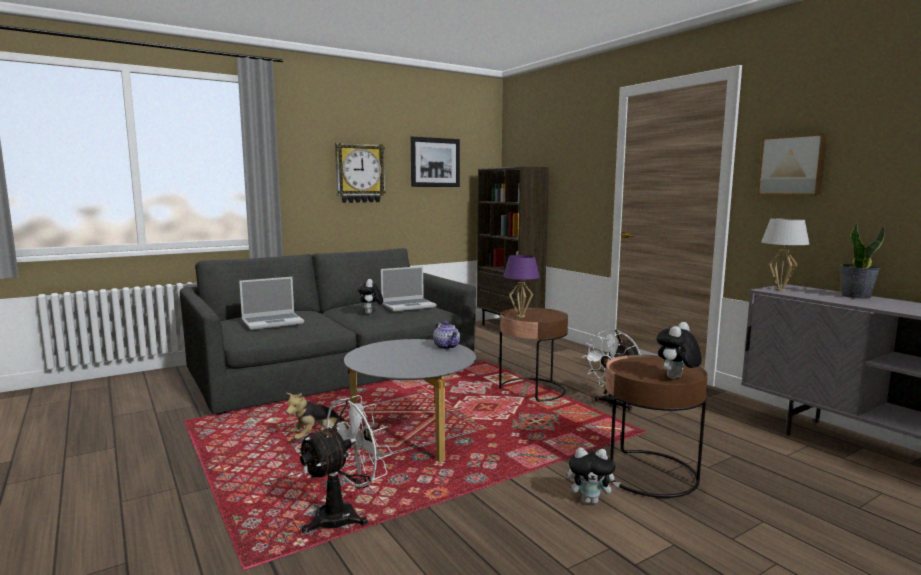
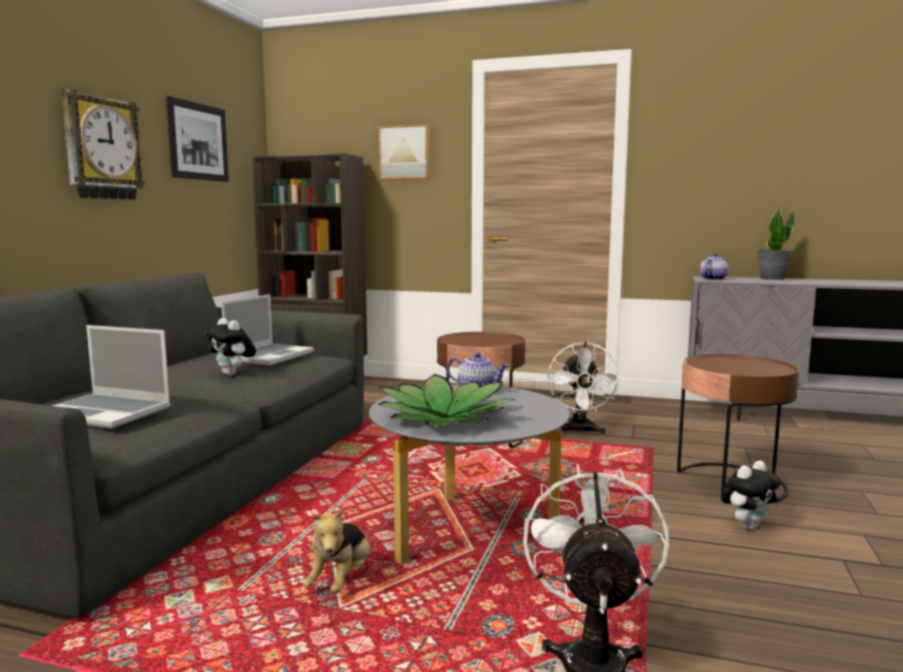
camera: 40 degrees left, 0 degrees up
(273, 322) = (106, 413): laptop -> laptop turned 90 degrees clockwise
(383, 357) = (444, 418): none -> potted plant
(520, 316) = (470, 343): purple table lamp -> none
(676, 378) = (774, 369): plush toy -> none
(780, 289) = (712, 279): white table lamp -> teapot
(792, 165) = (693, 157): picture -> picture (405, 152)

